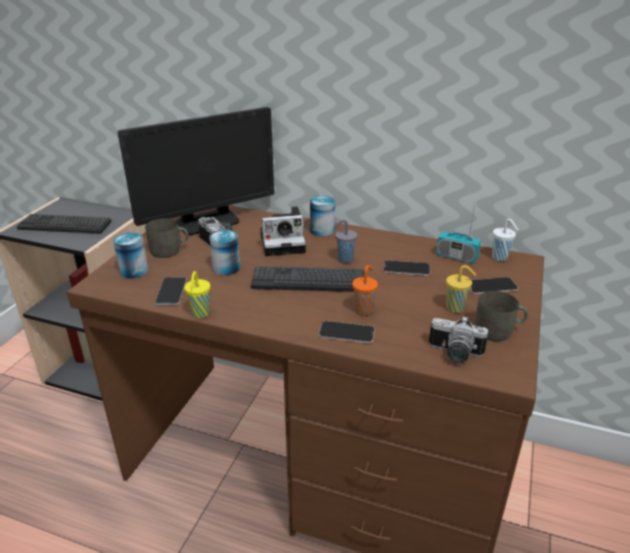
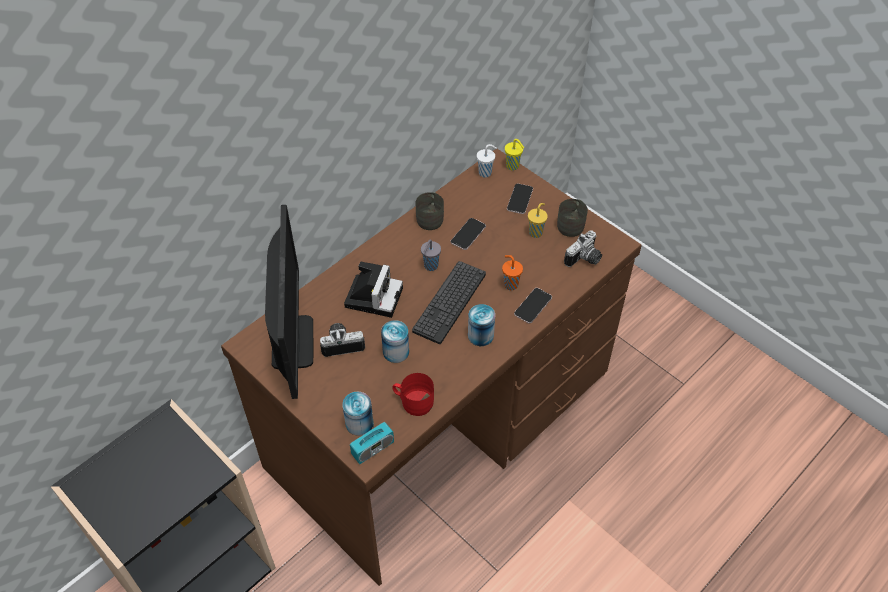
camera: 65 degrees left, 20 degrees up
(65, 225) = (151, 487): keyboard -> none
(169, 251) = (335, 387): grey mug -> grey mug (431, 217)
(171, 291) = (413, 401): phone -> red mug
(200, 314) = (460, 389): yellow cup -> yellow cup (513, 166)
(322, 230) = (369, 261): can -> can (480, 335)
(456, 257) = (468, 196): radio -> radio (373, 448)

